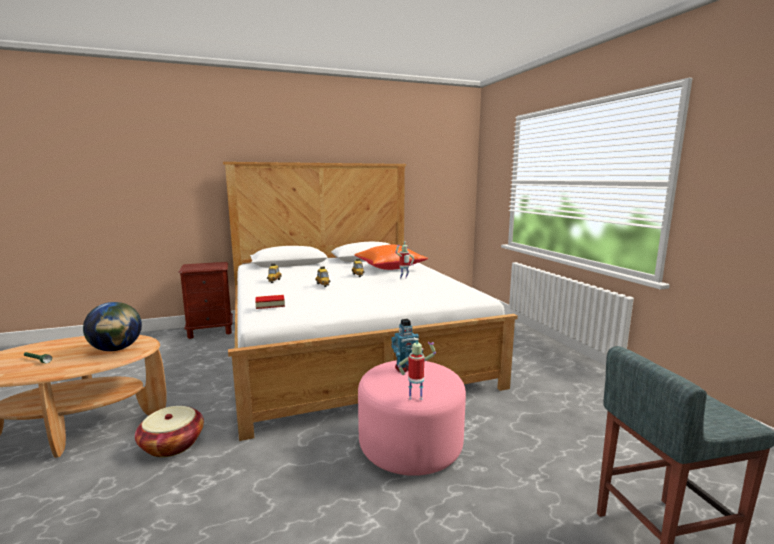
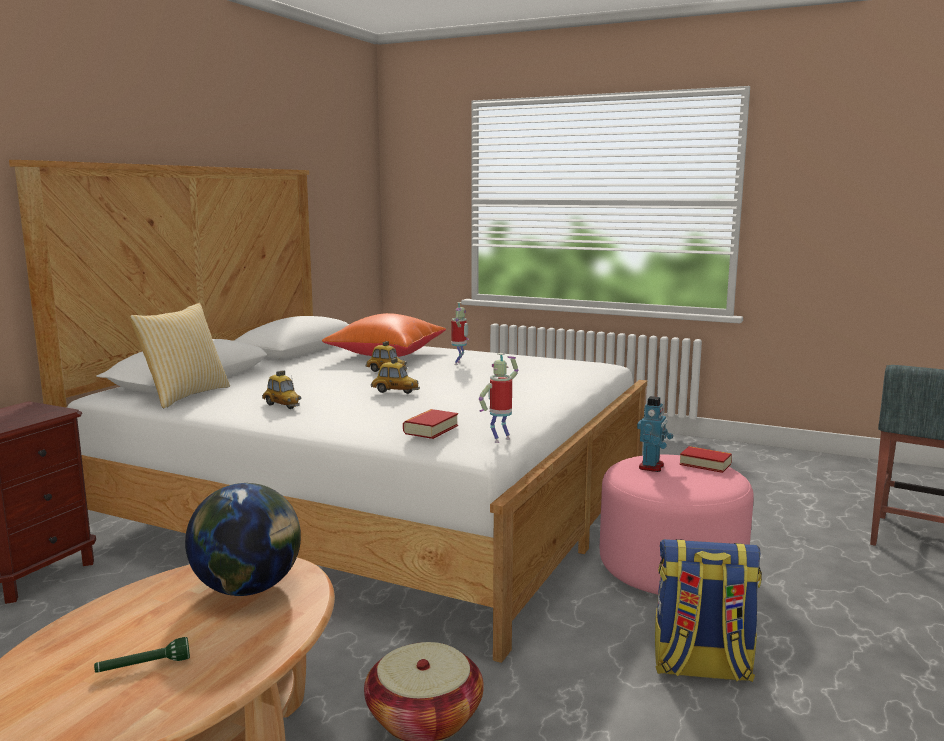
camera: 45 degrees left, 0 degrees up
(265, 269) = (184, 395): none -> pillow
(297, 504) = (701, 668): none -> backpack
(416, 397) = (728, 485): toy robot -> toy robot (500, 439)
(441, 380) = (705, 464): none -> book

